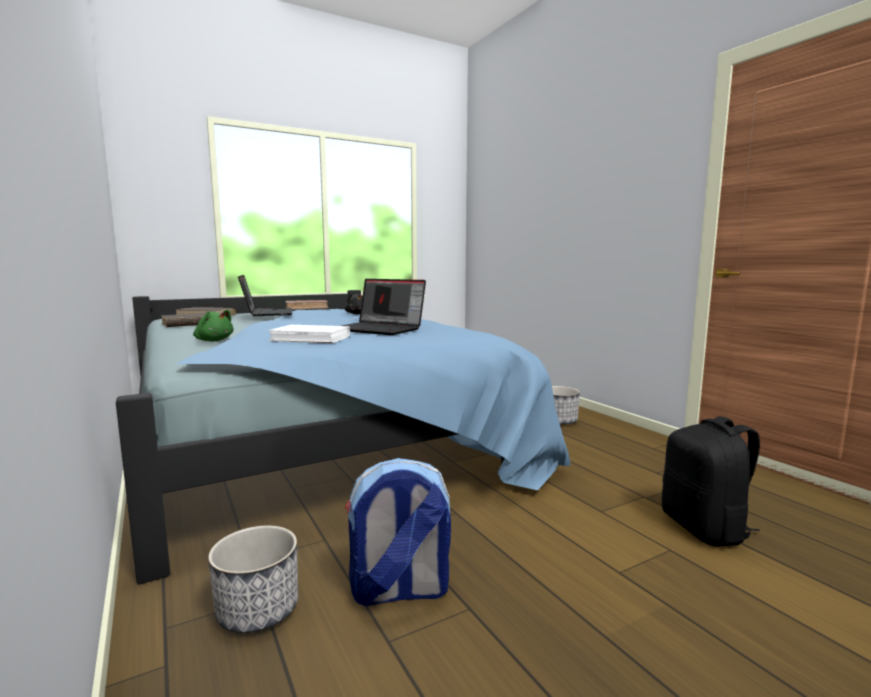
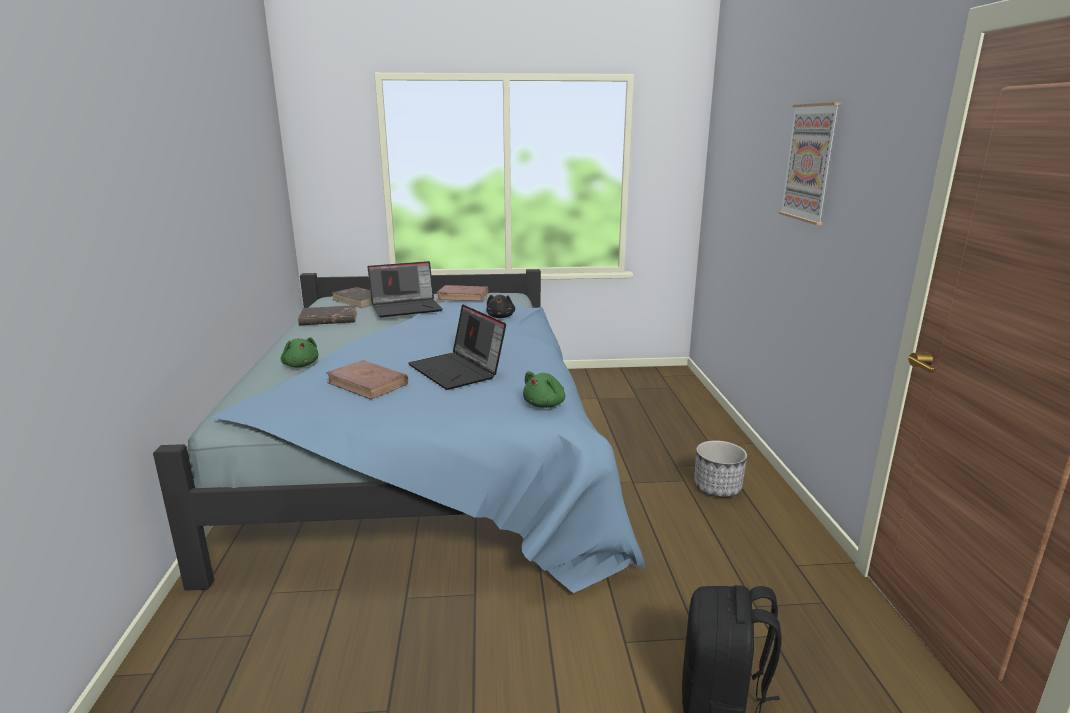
camera: 25 degrees right, 10 degrees up
(257, 610) = (239, 646): planter -> none
(267, 313) = (407, 308): laptop -> laptop turned 60 degrees clockwise
(311, 338) = (367, 383): white book -> brown book
(399, 591) = (349, 668): backpack -> none
(483, 335) = (545, 404): none -> green plush toy
(584, 181) = (809, 163): none -> picture

